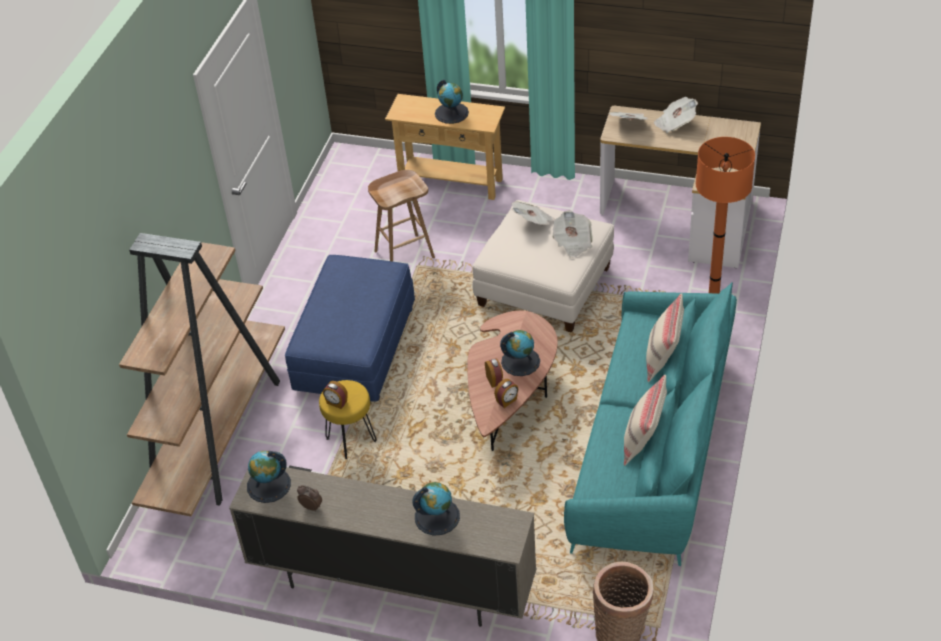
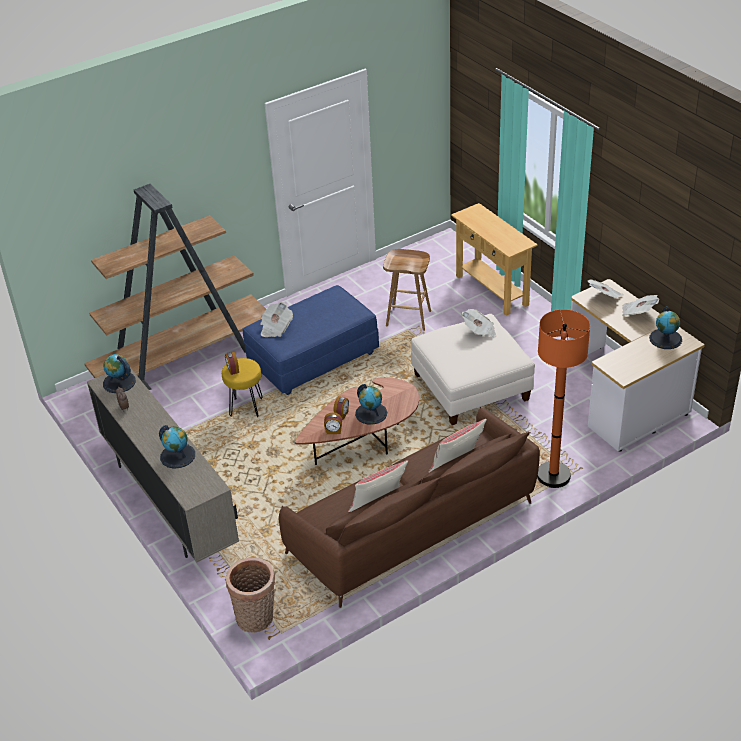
camera: 40 degrees right, 5 degrees down
(451, 113) = (497, 231): globe -> globe (665, 339)
(573, 243) = (489, 358): newspaper -> newspaper (275, 328)
(654, 447) = (415, 527): turquoise sofa -> brown sofa

